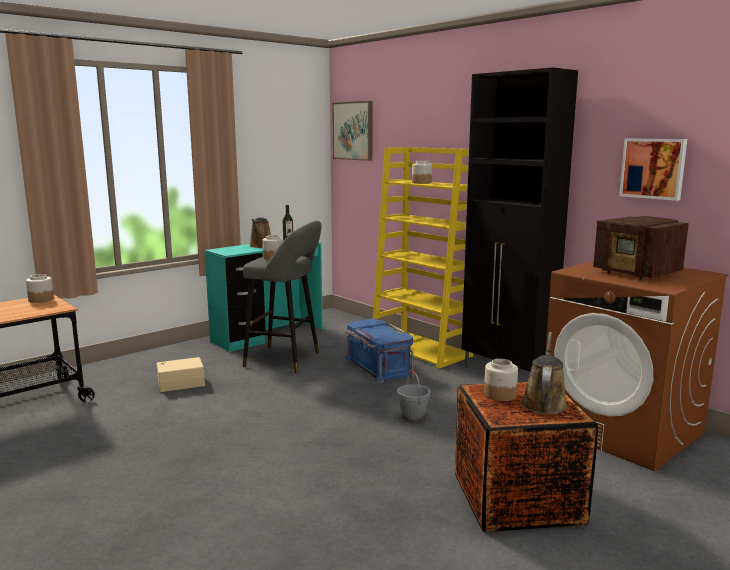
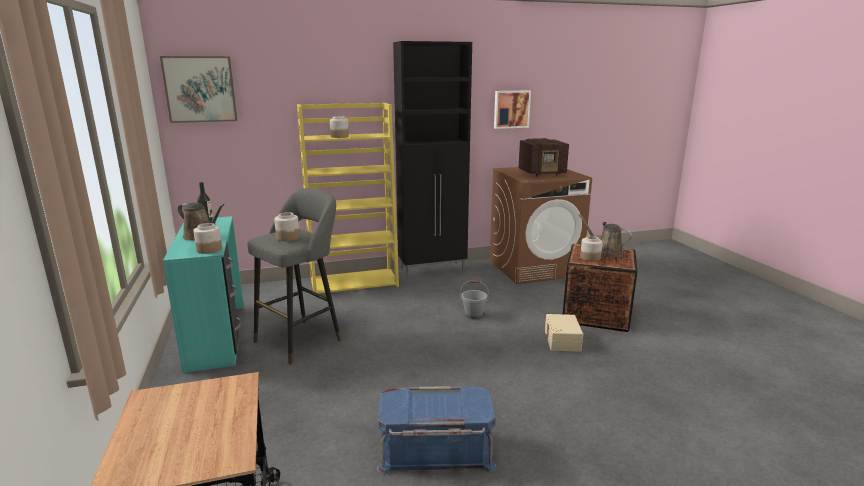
camera: 65 degrees left, 5 degrees up
(41, 299) = (158, 400): jar -> jar (209, 250)
(181, 383) = (290, 408): beige storage box -> beige storage box (561, 340)
(377, 366) = (368, 305): blue storage box -> blue storage box (435, 451)

